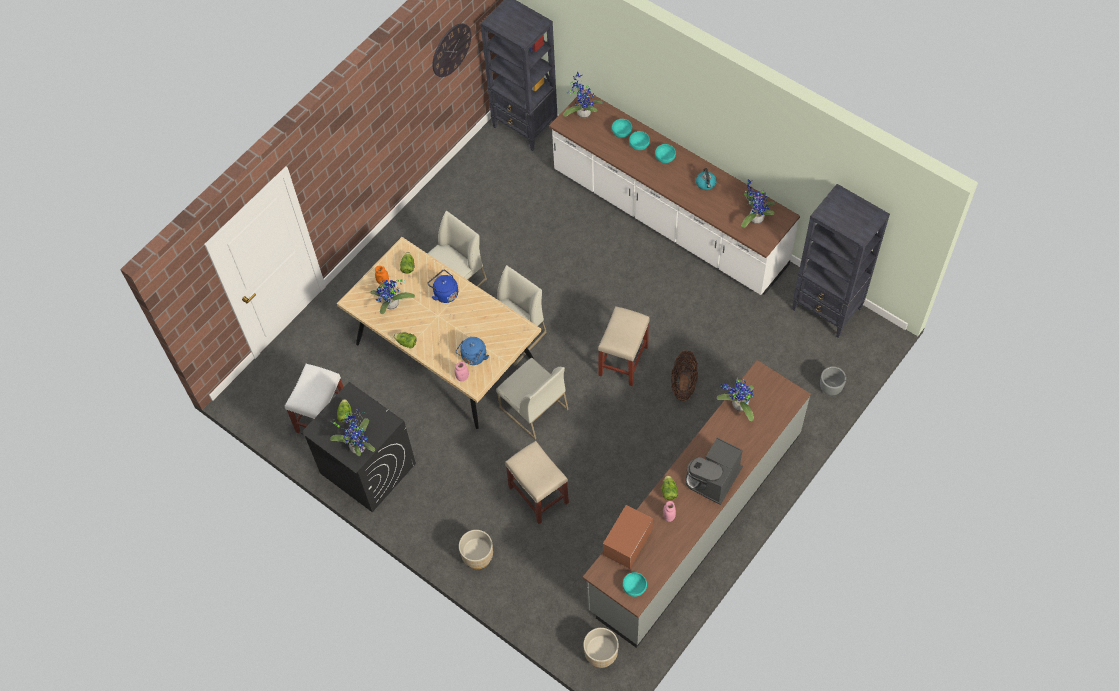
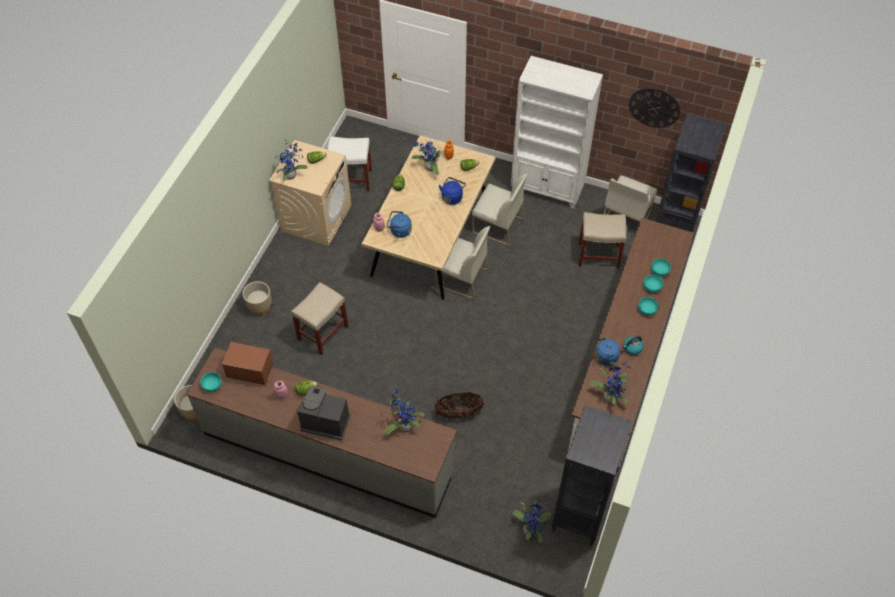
camera: 70 degrees right, 5 degrees down
(367, 468) = (316, 218): black washing machine -> beige washing machine
(420, 220) = (548, 188): none -> white bookcase
(533, 408) = (400, 309): white chair -> white chair (625, 217)
(582, 112) = (667, 237): potted plant -> potted plant (531, 529)
(623, 360) = (467, 361): beige stool -> beige stool (599, 255)
(710, 209) = (604, 358): none -> blue kettle
(830, 388) = (494, 535): grey planter -> none

